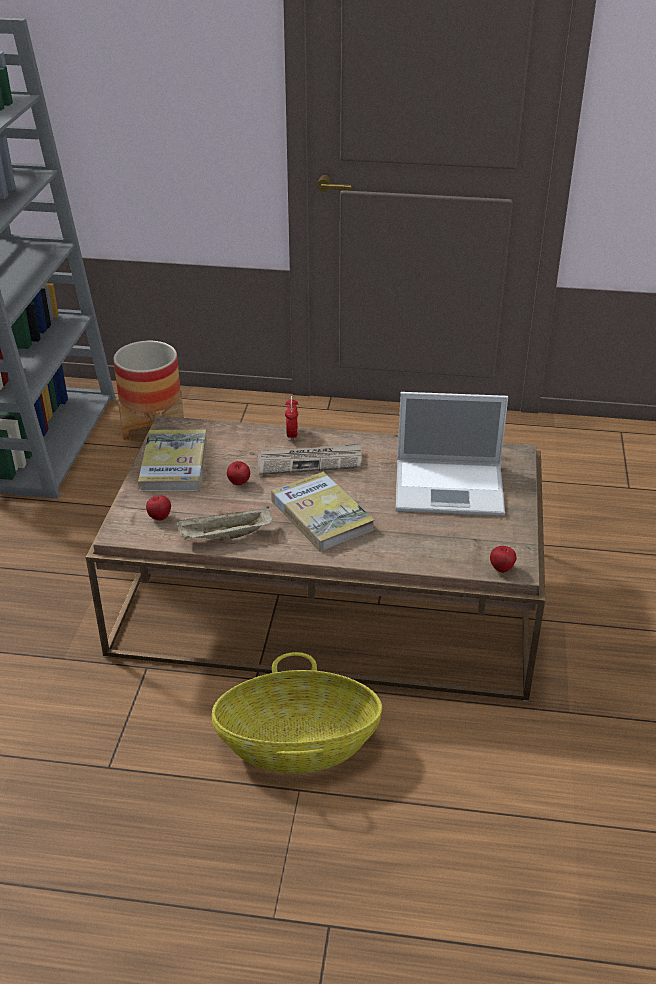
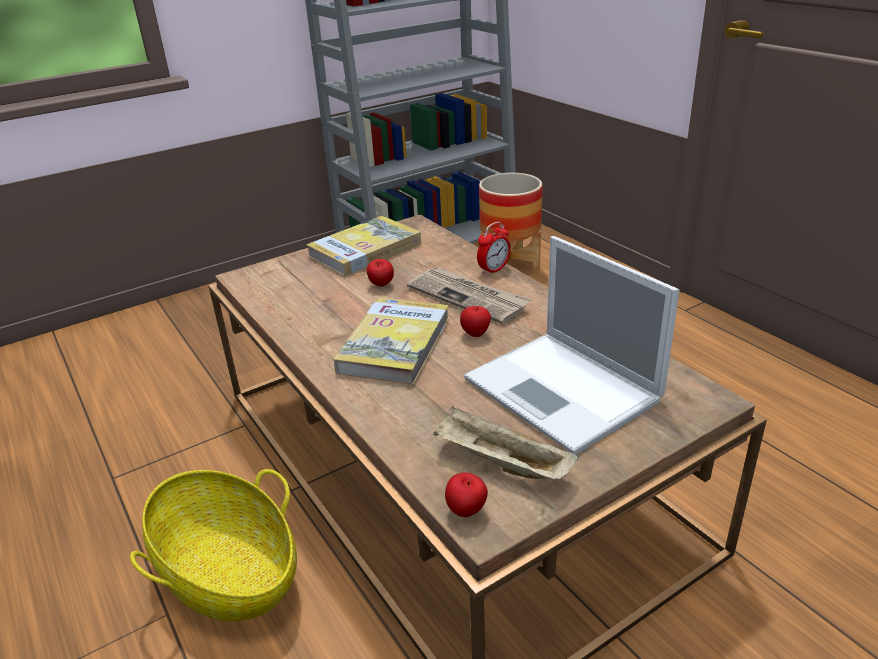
camera: 50 degrees right, 5 degrees down
(159, 518) = (283, 280): apple -> apple (476, 334)
(224, 536) = (294, 318): beige tray -> beige tray (500, 463)

